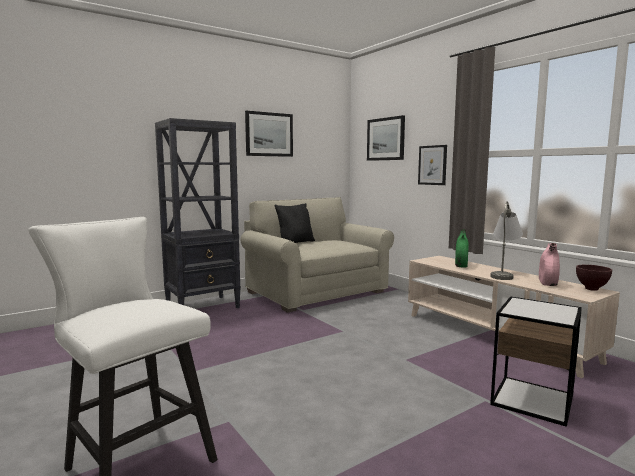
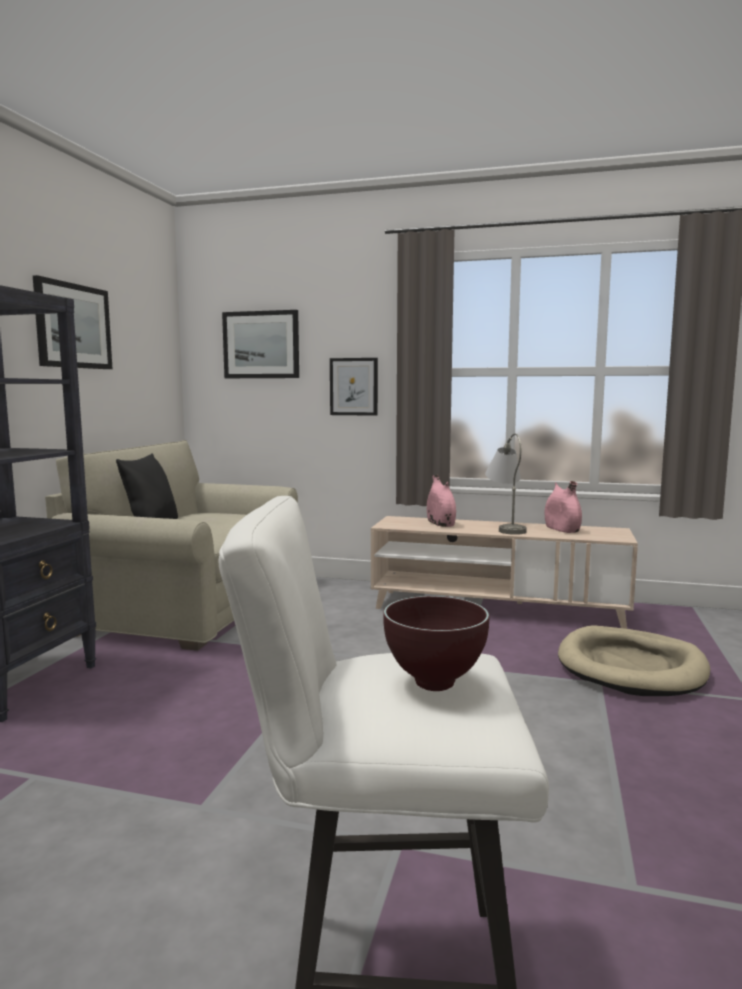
camera: 40 degrees left, 0 degrees up
(461, 265) = (440, 524): green vase -> pink vase
(532, 400) = (631, 667): side table -> beige dog bed
(591, 289) = (607, 530): brown bowl -> brown bowl (435, 685)

